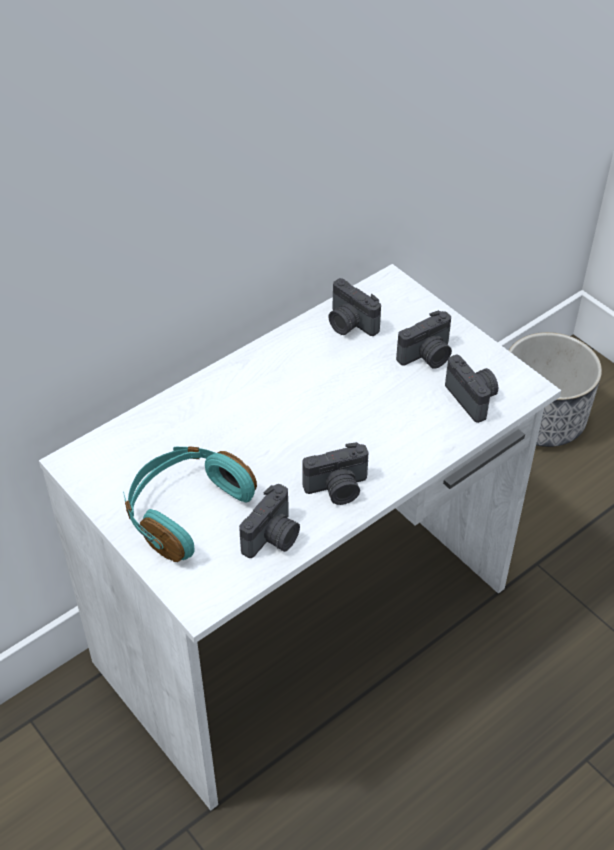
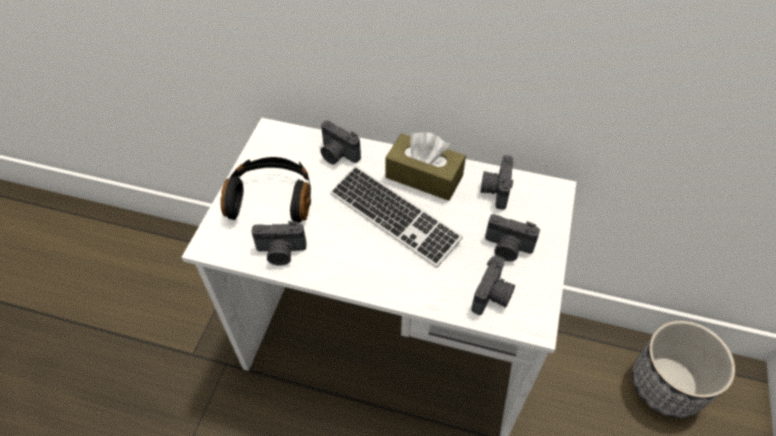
camera: 55 degrees right, 5 degrees up
(185, 510) = (271, 199): turquoise headphones -> black headphones
(280, 366) = (424, 176): none -> brown tissue box
(311, 418) = (394, 217): none -> keyboard
(338, 489) = (345, 263): camera -> camera (337, 155)

